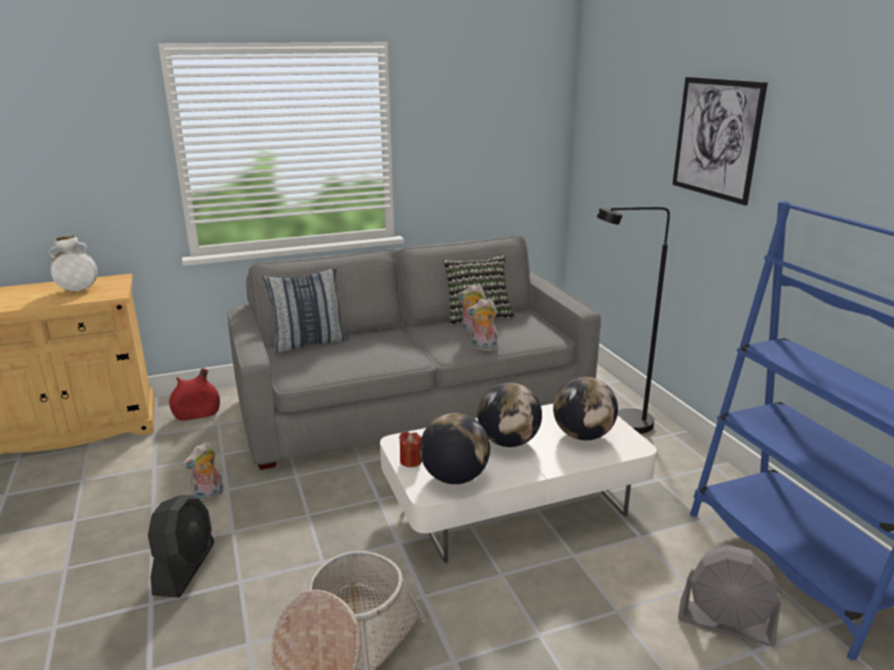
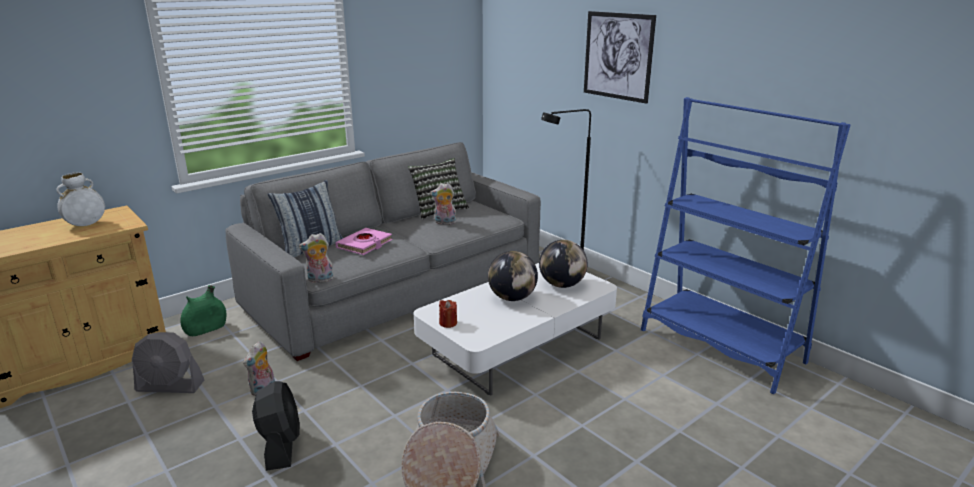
camera: 20 degrees left, 0 degrees up
(197, 415) = (206, 329): red vase -> green vase
(365, 347) = (364, 245): none -> pink book
(455, 477) = (489, 328): globe -> none
(483, 348) = (459, 233): plush toy -> plush toy (320, 280)
(726, 623) = (694, 390): grey fan -> grey fan (170, 386)

